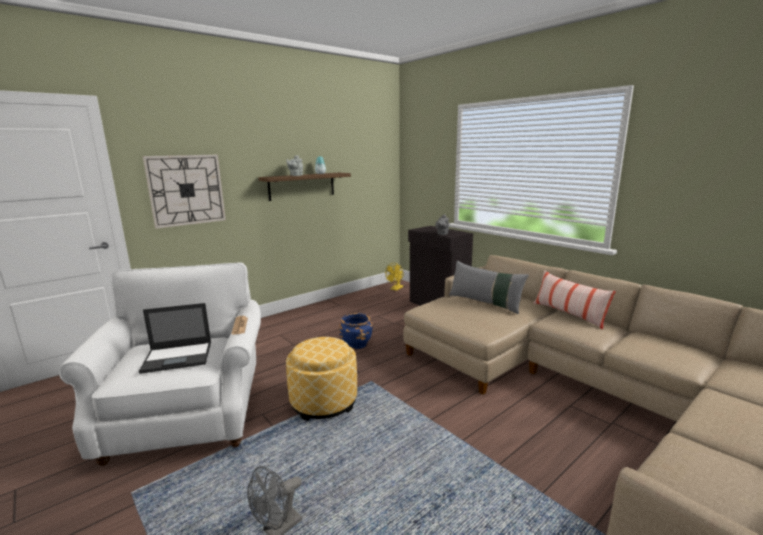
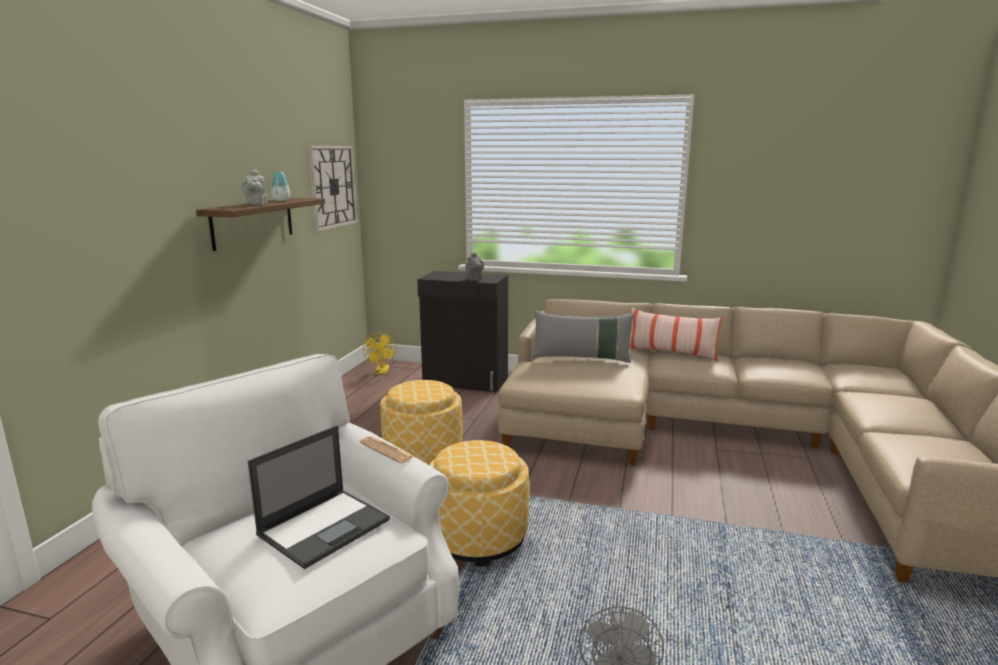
camera: 35 degrees left, 0 degrees up
(186, 190) = (89, 240): wall clock -> wall clock (332, 186)
(356, 344) = (423, 455): blue planter -> ottoman

